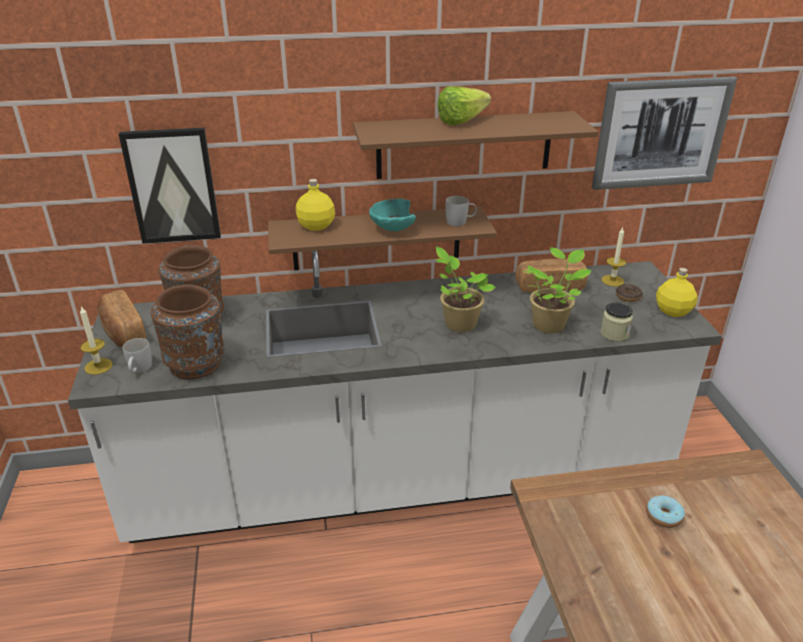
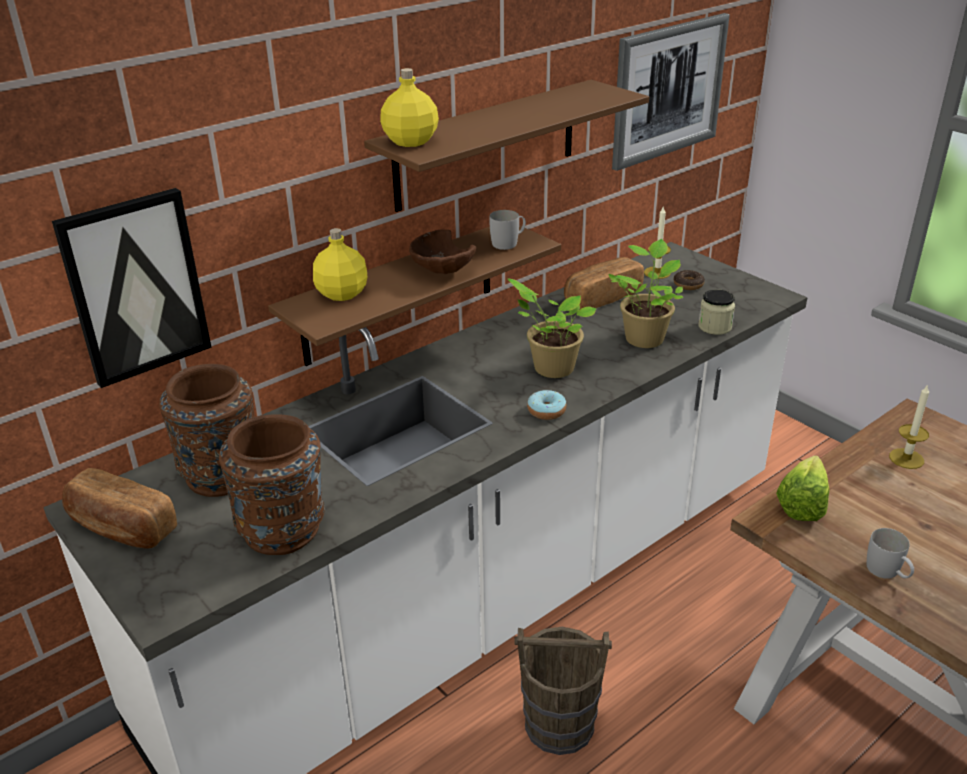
camera: 30 degrees left, 0 degrees up
(98, 366) = (139, 586): candle -> candle (906, 458)
(139, 369) = (207, 567): white mug -> white mug (887, 573)
(379, 583) = (558, 724): none -> brown bucket
(391, 229) = (441, 272): turquoise bowl -> brown bowl
(466, 121) = (497, 112): lettuce -> lettuce (805, 502)
(663, 516) = (893, 494): donut -> donut (546, 411)
(673, 311) = (743, 287): yellow bottle -> yellow bottle (411, 141)

